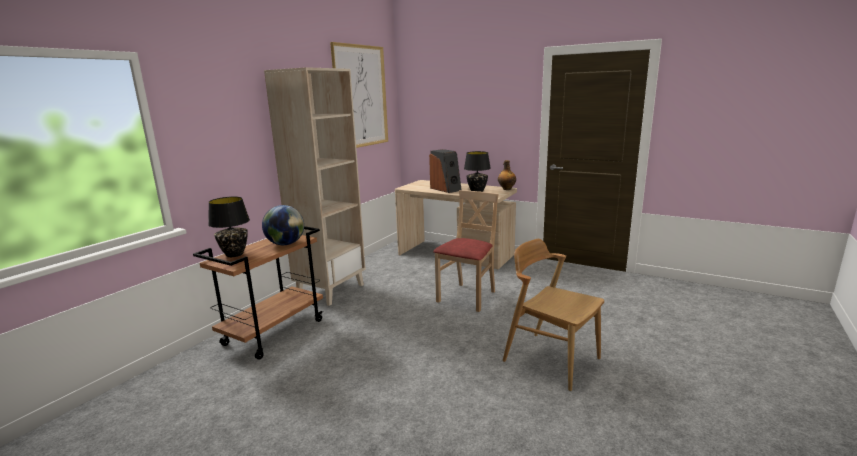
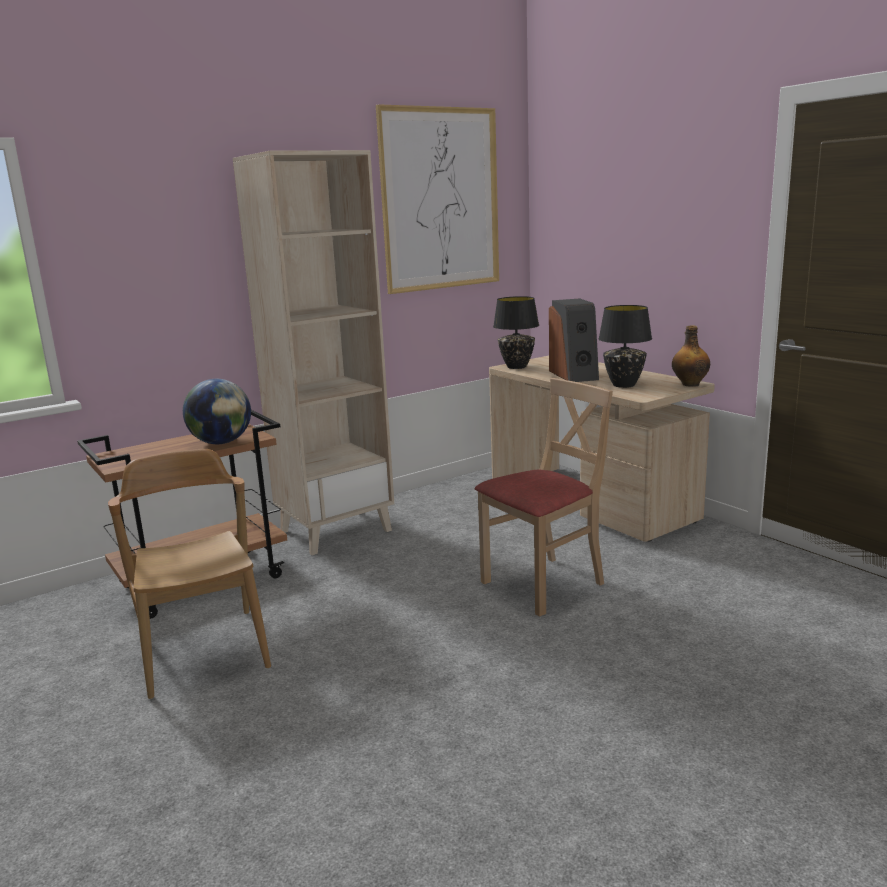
camera: 25 degrees right, 0 degrees up
(235, 254) = (140, 450): black table lamp -> black table lamp (517, 367)
(551, 359) = (593, 741): brown chair -> brown chair (204, 651)

